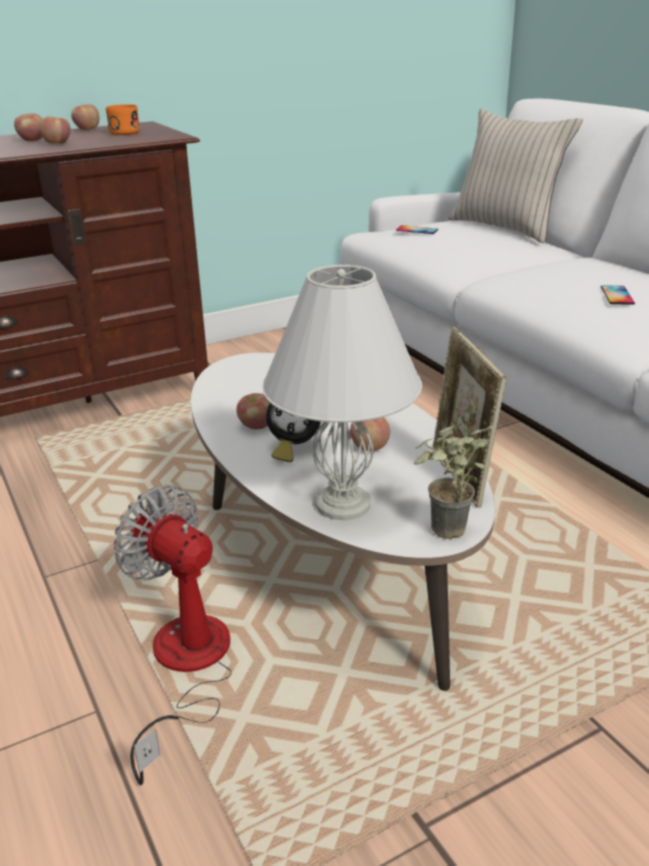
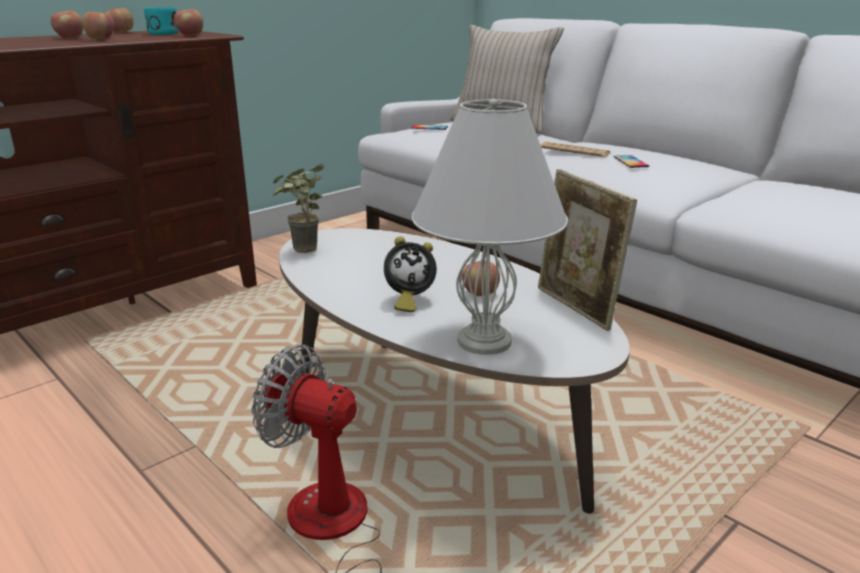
camera: 15 degrees left, 5 degrees down
(125, 132) = (163, 33): orange mug -> turquoise mug
(256, 426) = (362, 286): apple -> apple (191, 35)
(443, 536) = (593, 356): potted plant -> potted plant (302, 252)
(560, 275) = (574, 151): none -> newspaper

